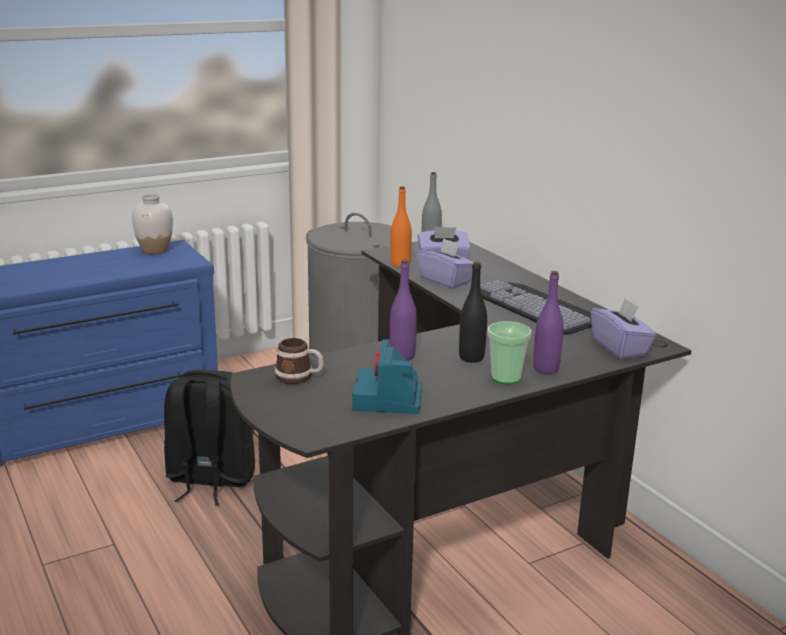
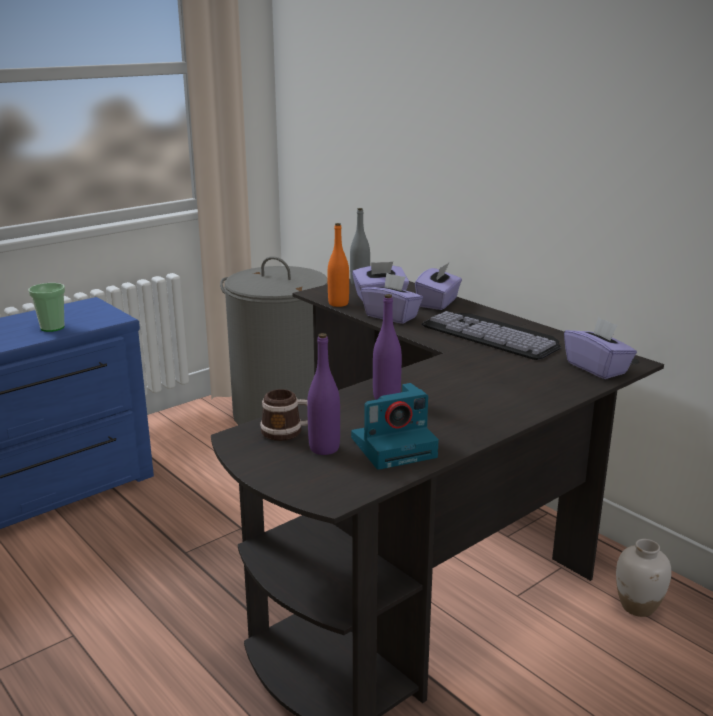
camera: 10 degrees left, 0 degrees up
(155, 250) = (70, 310): white vase -> white vase (638, 606)
(210, 479) = (161, 548): black backpack -> none
(388, 399) = (395, 446): camera -> camera turned 105 degrees counterclockwise
(471, 357) = (458, 392): black bottle -> none
(498, 271) = (438, 303): none -> purple tissue box
(506, 378) = (503, 410): cup -> cup (52, 327)
(546, 369) = (538, 397): purple bottle -> purple bottle (324, 448)

